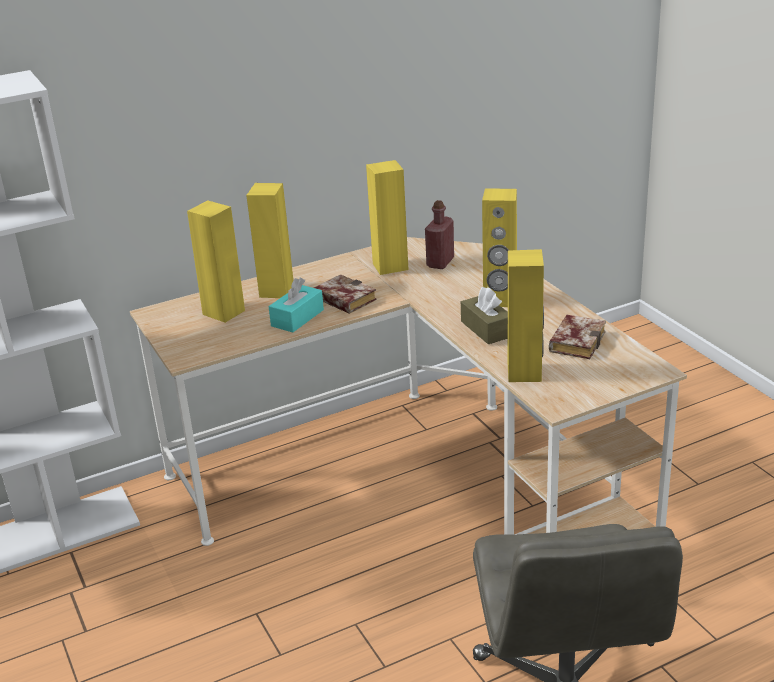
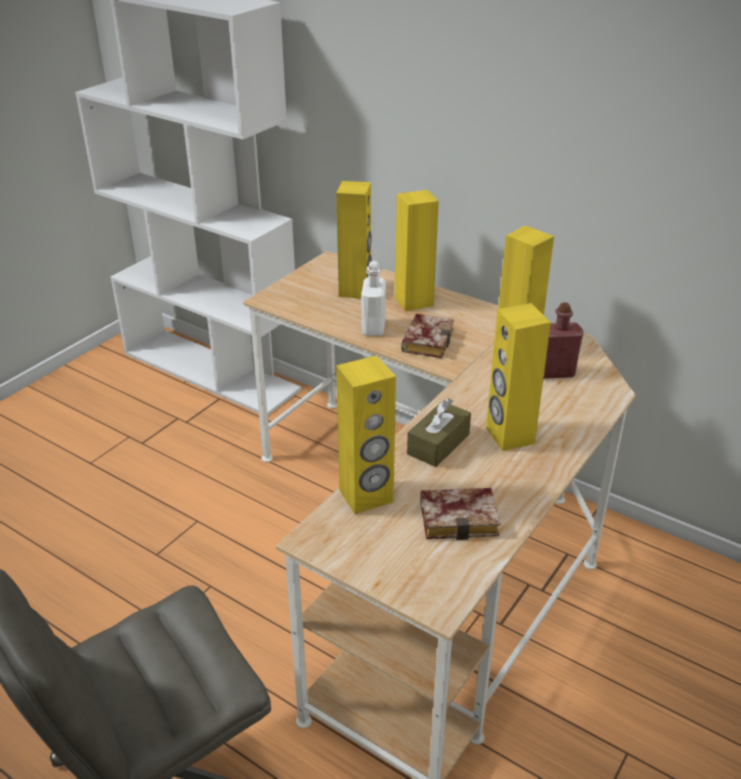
camera: 60 degrees right, 5 degrees up
(297, 318) = (373, 328): turquoise tissue box -> white bottle

